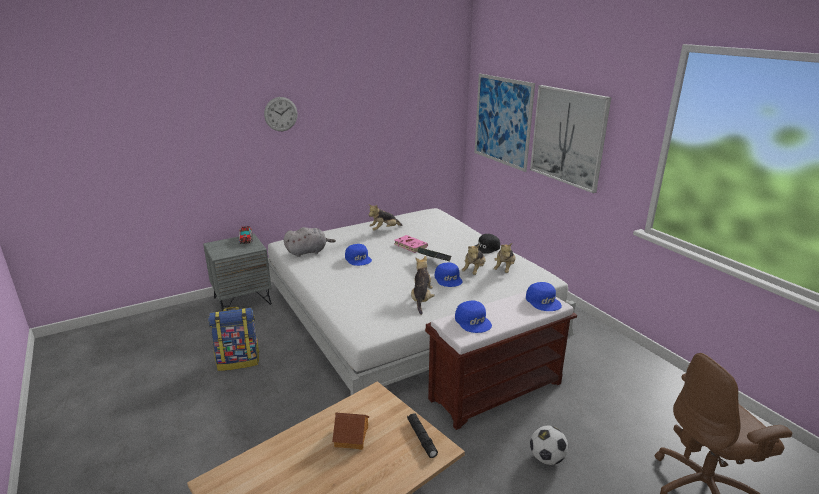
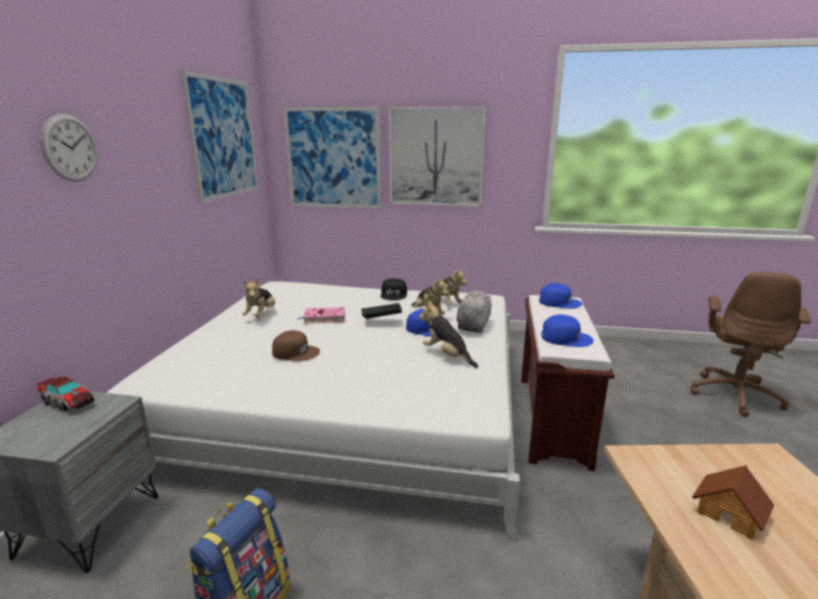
camera: 50 degrees left, 5 degrees down
(308, 252) = (204, 375): grey plush toy -> grey plush toy (473, 325)
(358, 259) = (296, 352): blue cap -> brown cap
(413, 99) = (224, 138): none -> picture
(421, 438) = (746, 460): black flashlight -> none
(547, 458) = (668, 440): football -> none

